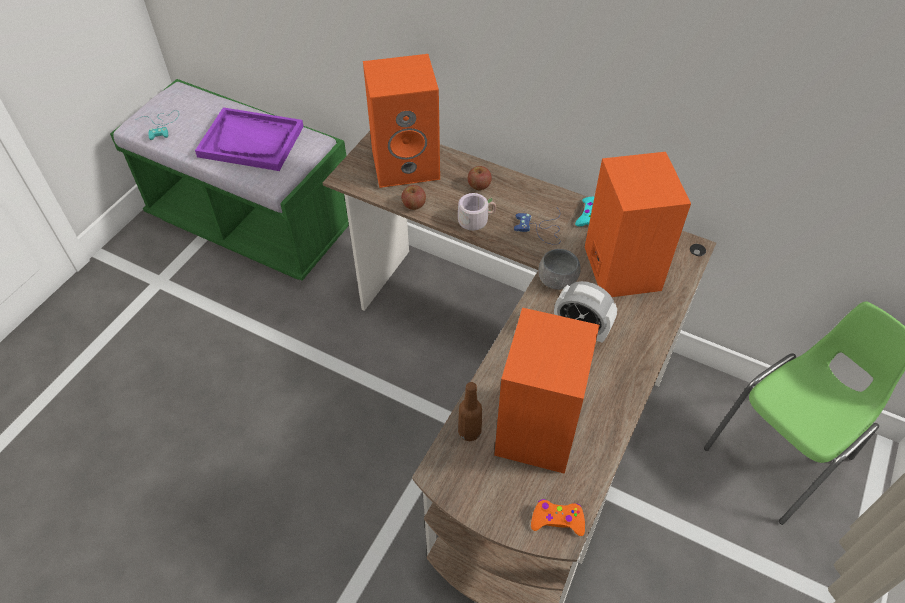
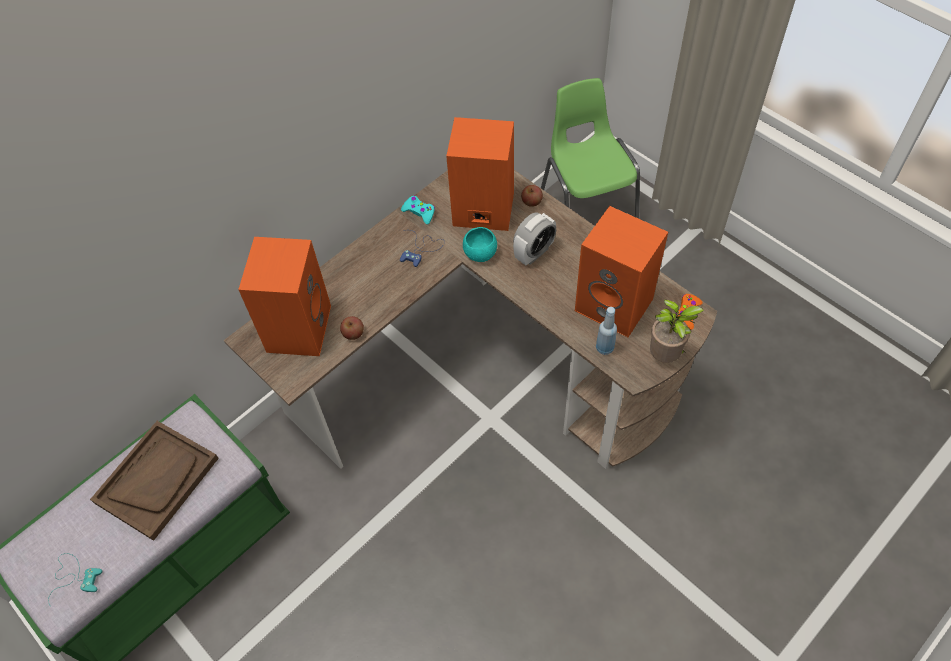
camera: 70 degrees left, 5 degrees up
(251, 141) = (157, 480): purple tray -> brown tray
(469, 432) = (604, 348): brown bottle -> blue bottle
(476, 219) = (391, 291): grey mug -> none
(479, 185) = (351, 278): apple -> apple (531, 202)
(479, 505) = (666, 356): none -> potted plant
(557, 280) = (480, 253): grey bowl -> turquoise bowl

